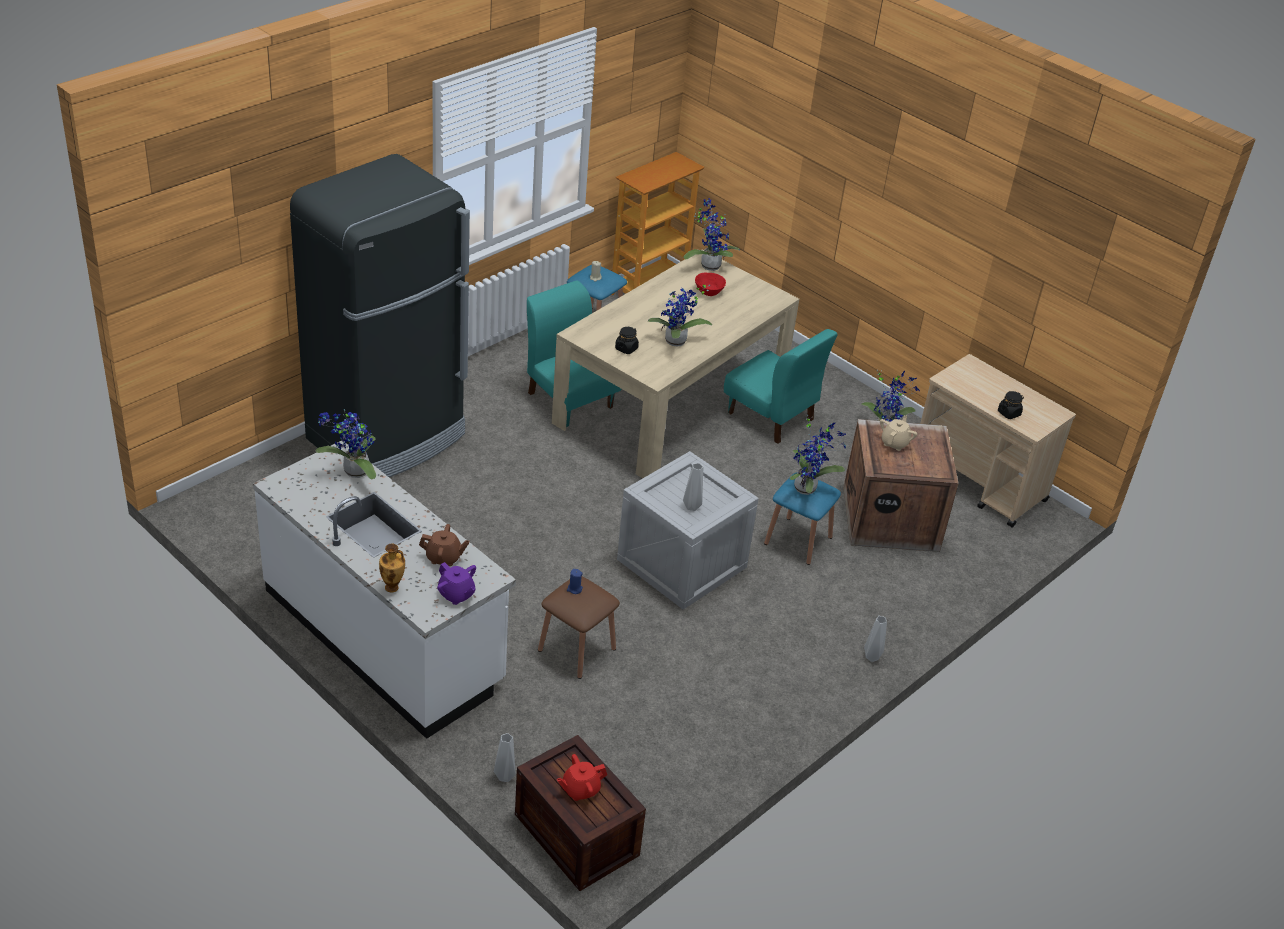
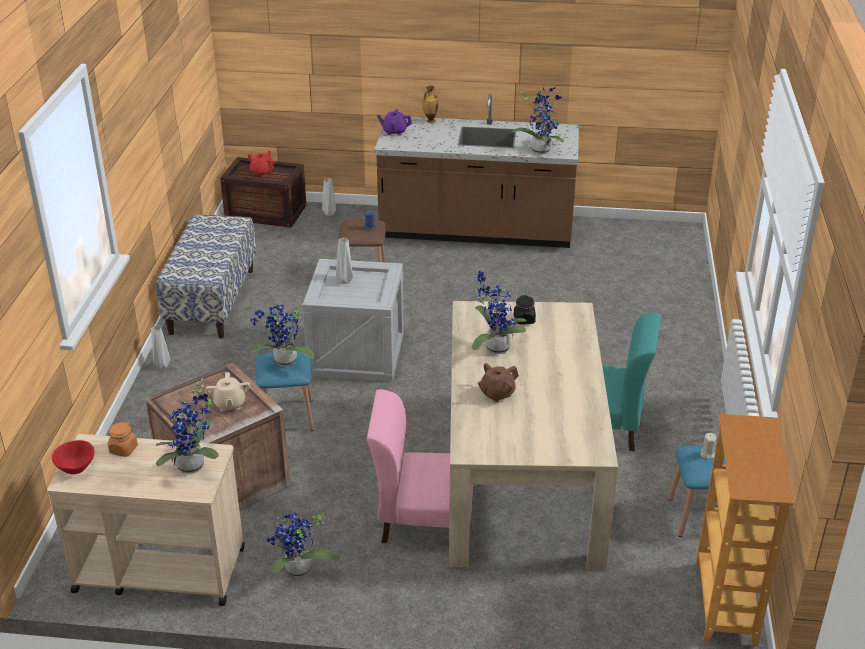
camera: 145 degrees right, 5 degrees down
(384, 637) = (476, 231): white counter -> brown counter
(388, 438) = (664, 321): black fridge -> none
(444, 558) = (426, 140): brown teapot -> brown teapot (497, 394)
(709, 265) = (583, 449): potted plant -> potted plant (194, 466)
(709, 292) = (539, 416): red bowl -> red bowl (75, 467)
(764, 714) = (212, 301): none -> bench
(771, 416) = (423, 519): turquoise chair -> pink chair
(1009, 413) = (123, 449): black jar -> orange jar

